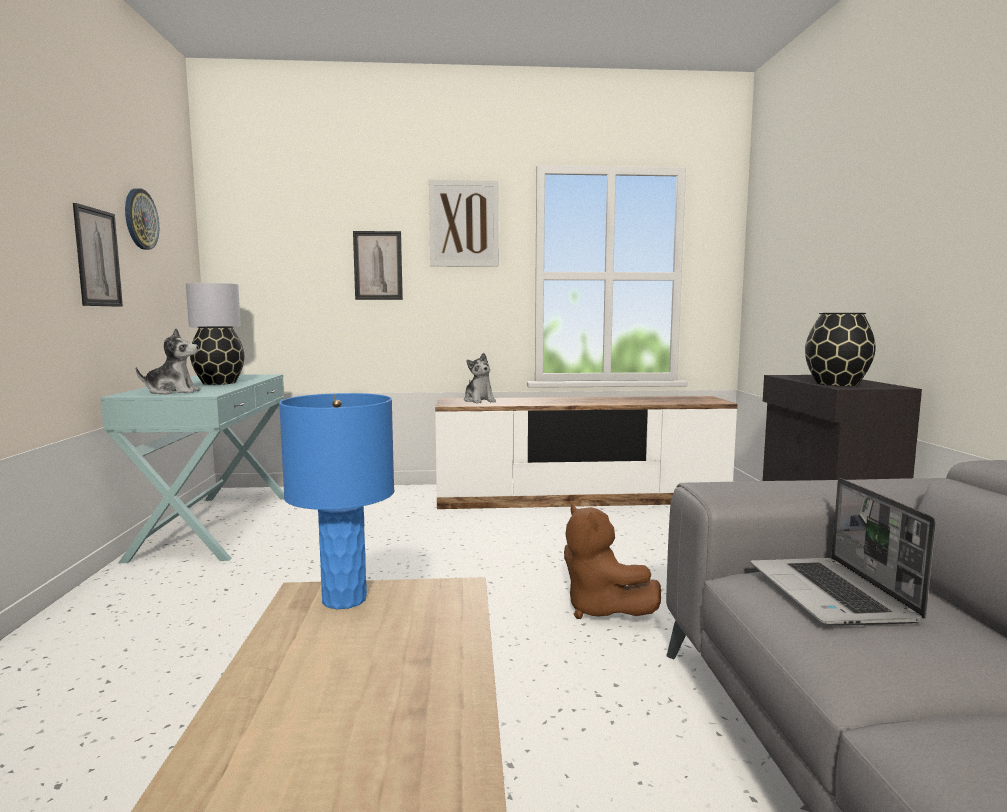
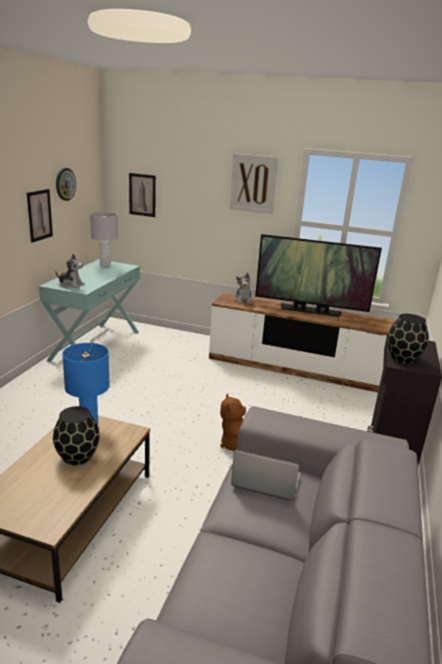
camera: 20 degrees right, 15 degrees up
(219, 383) = (99, 275): black vase -> black vase (78, 456)
(378, 265) = (199, 205): picture -> picture (142, 195)
(588, 399) = (310, 310): none -> television
(832, 594) = (265, 481): laptop -> laptop turned 90 degrees clockwise

